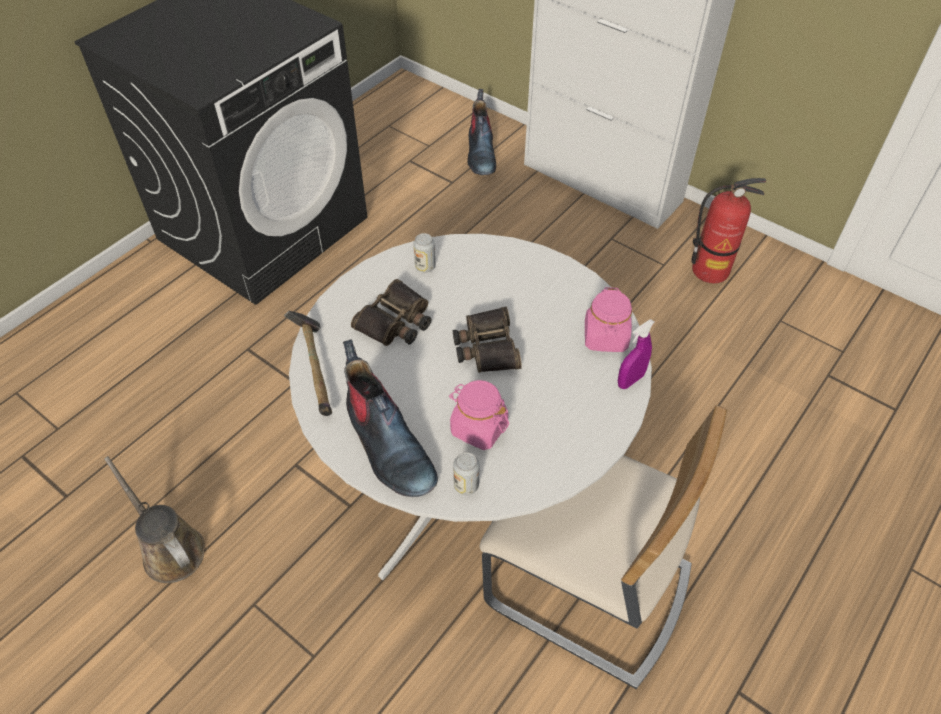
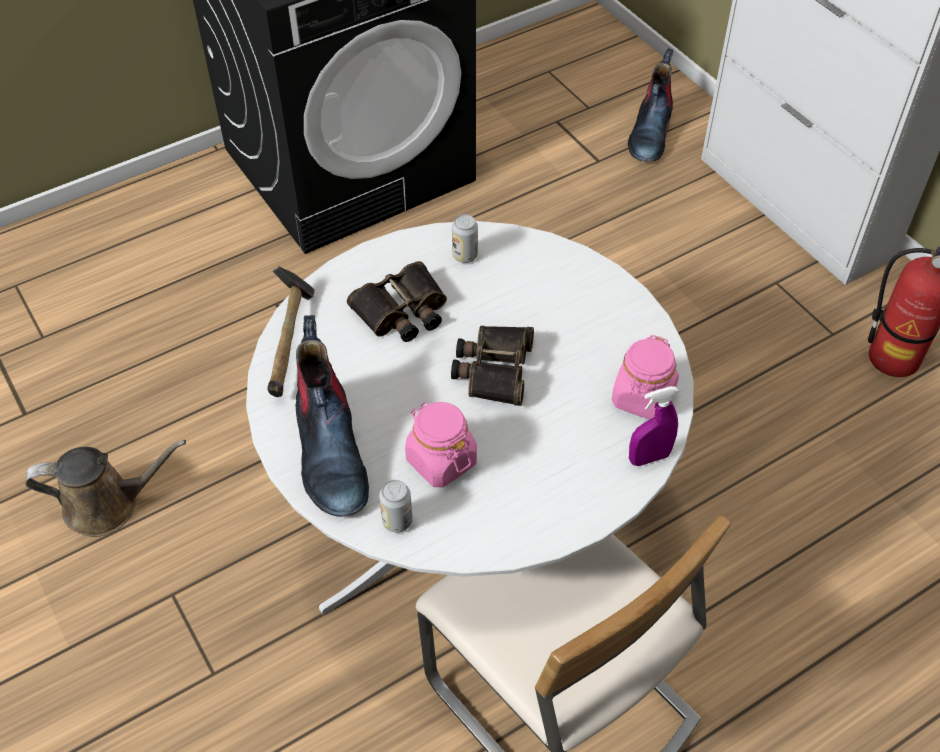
camera: 20 degrees right, 0 degrees up
(170, 549) = (108, 505): brown watering can -> brown watering can turned 105 degrees clockwise

